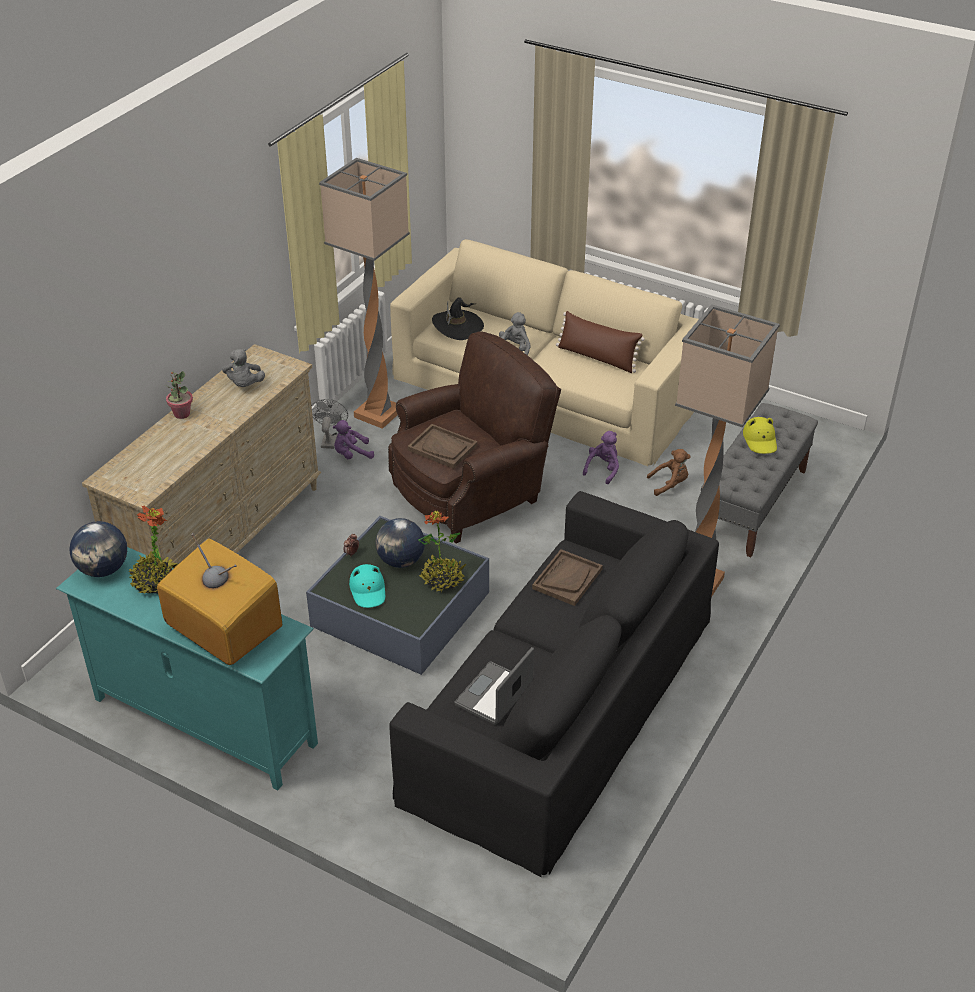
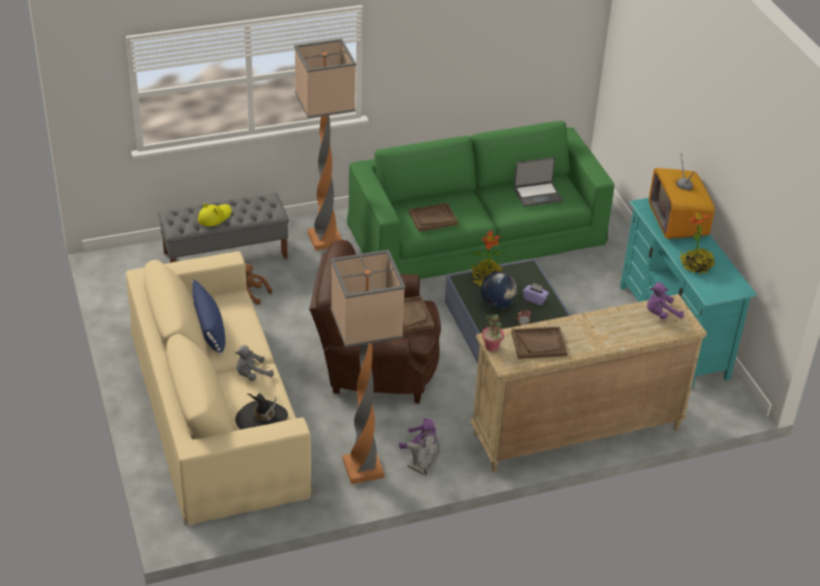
camera: 140 degrees left, 0 degrees up
(103, 569) = (722, 289): globe -> none
(181, 414) = (602, 346): potted plant -> potted plant (491, 347)
(244, 385) = (539, 344): grey plush toy -> brown tray
(329, 439) = (422, 469): grey fan -> grey fan turned 105 degrees counterclockwise
(368, 590) = (535, 299): turquoise hat -> purple tissue box
(561, 705) = (476, 232): black sofa -> green sofa
(597, 358) = (210, 329): brown pillow -> blue pillow
(603, 469) = (274, 328): purple plush toy -> purple plush toy (660, 314)

